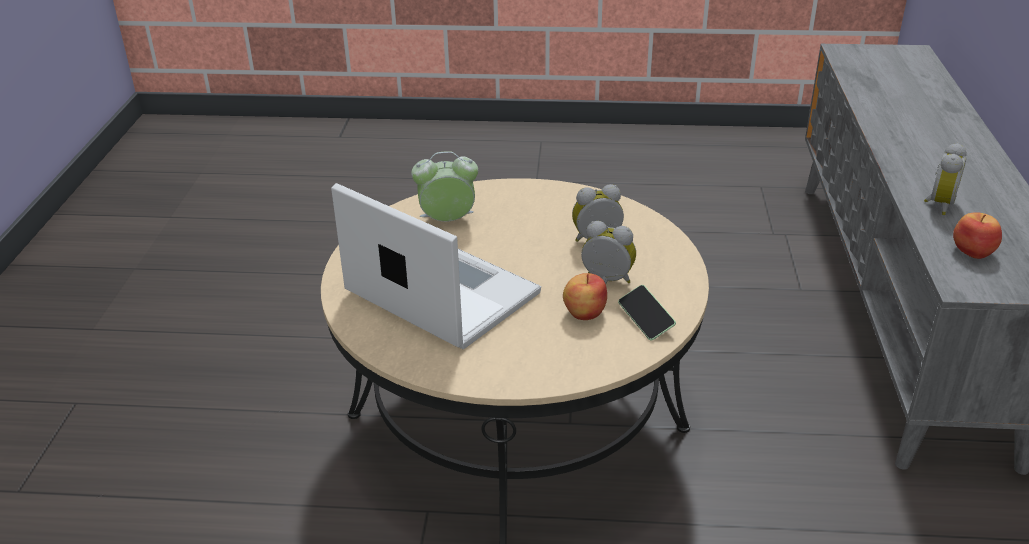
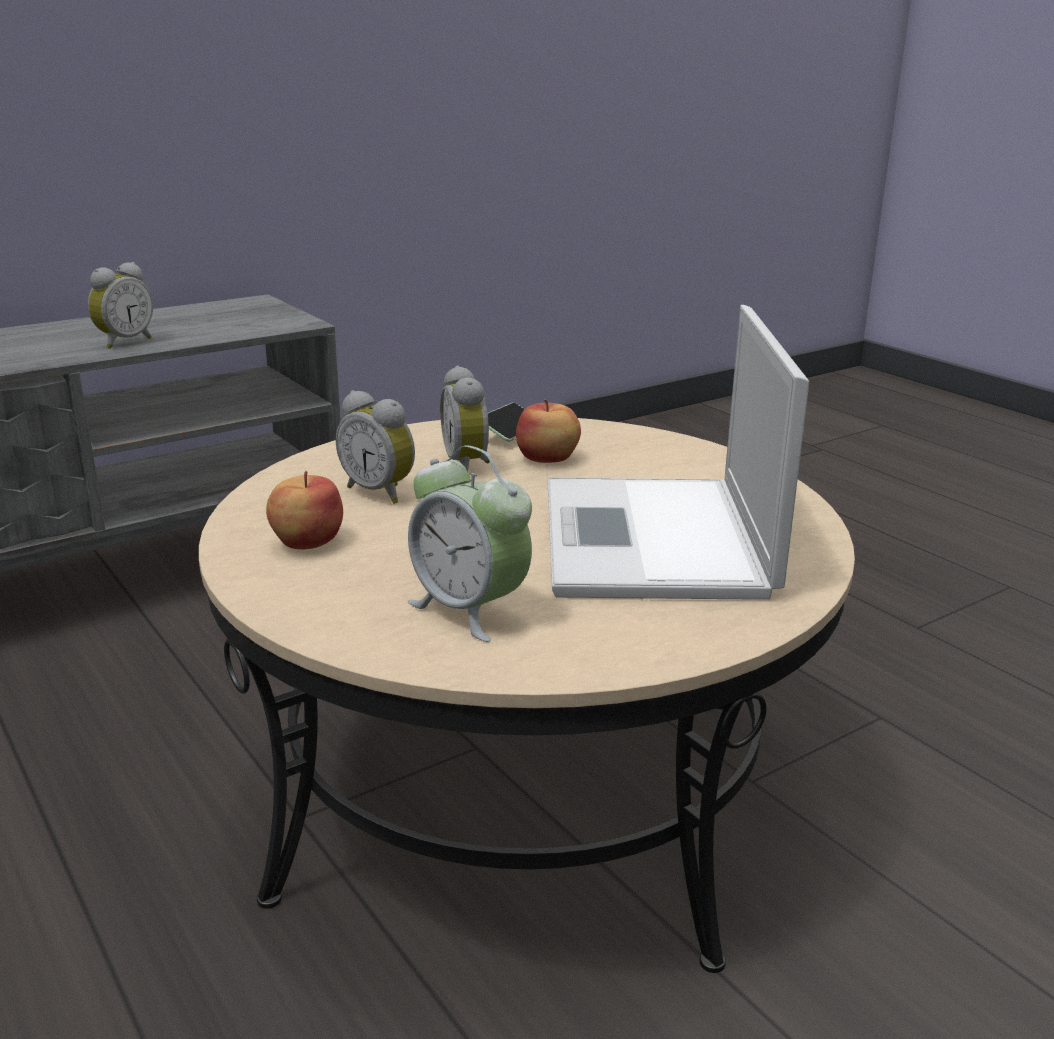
camera: 130 degrees left, 10 degrees down
(938, 204) = (123, 342): alarm clock -> alarm clock turned 135 degrees clockwise
(973, 251) = (221, 325): apple -> apple (307, 542)

